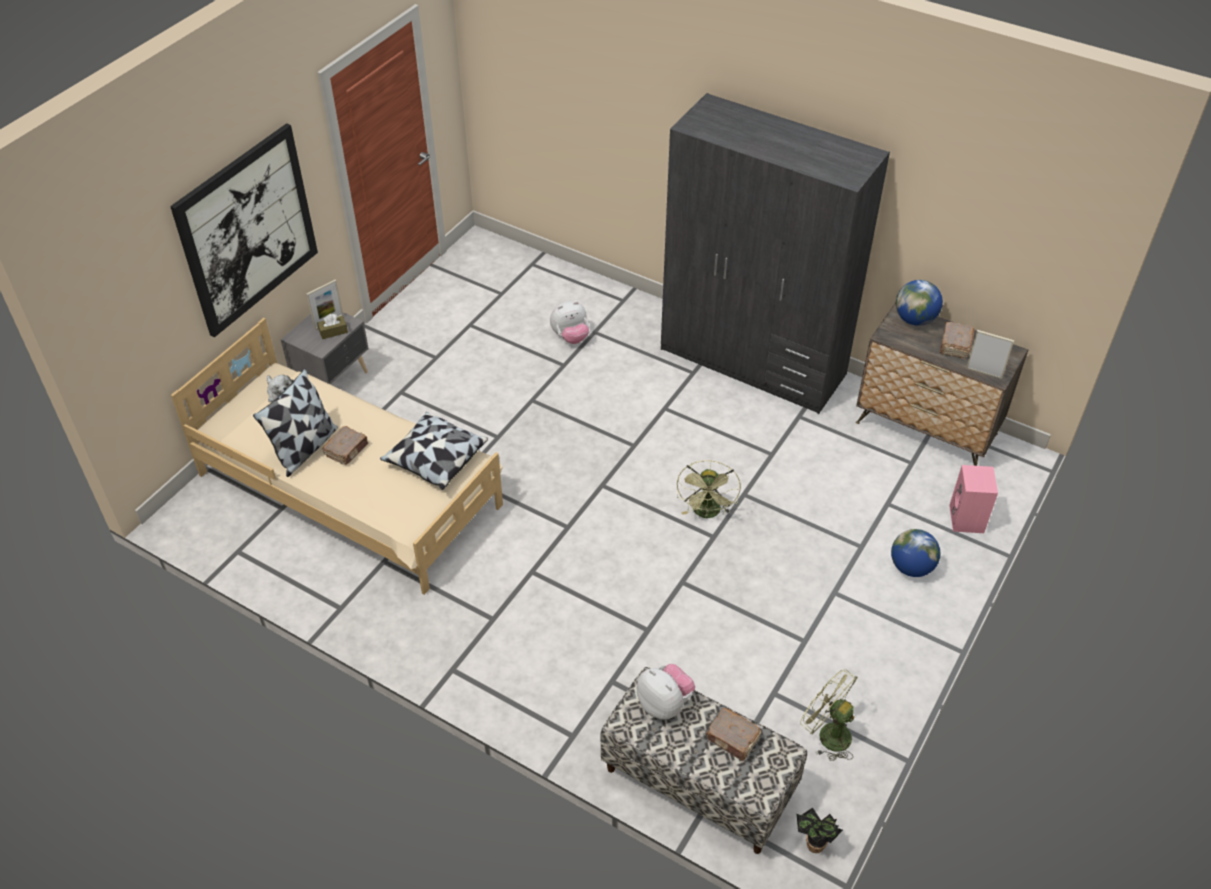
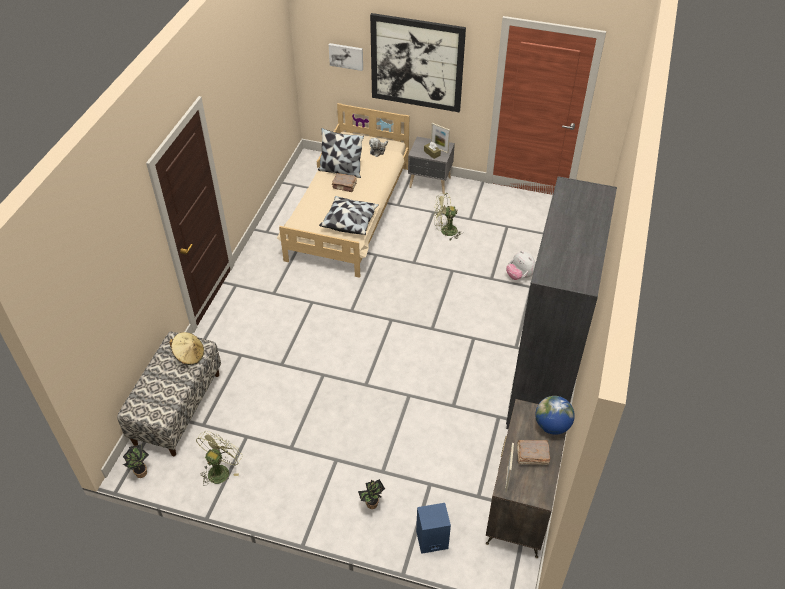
camera: 75 degrees right, 0 degrees up
(158, 307) = (346, 56): none -> picture
(664, 703) = (189, 355): plush toy -> beige hat
(707, 513) = (385, 378): green fan -> green fan (445, 231)
(733, 739) = (168, 391): brown book -> none
(911, 567) = (372, 505): globe -> potted plant
(967, 520) = (431, 540): pink speaker -> blue speaker

